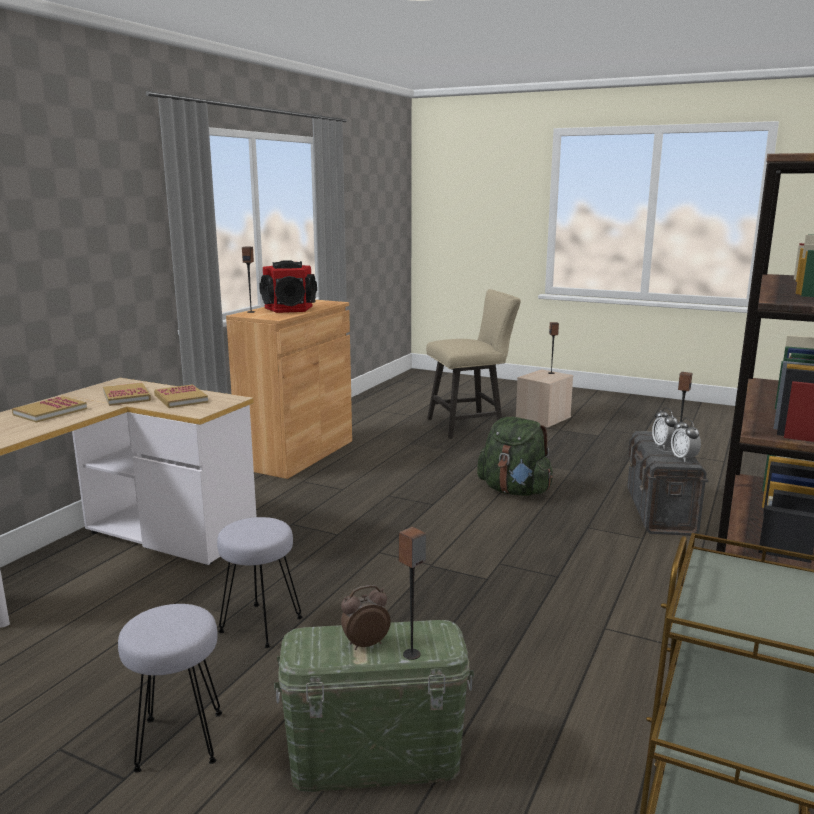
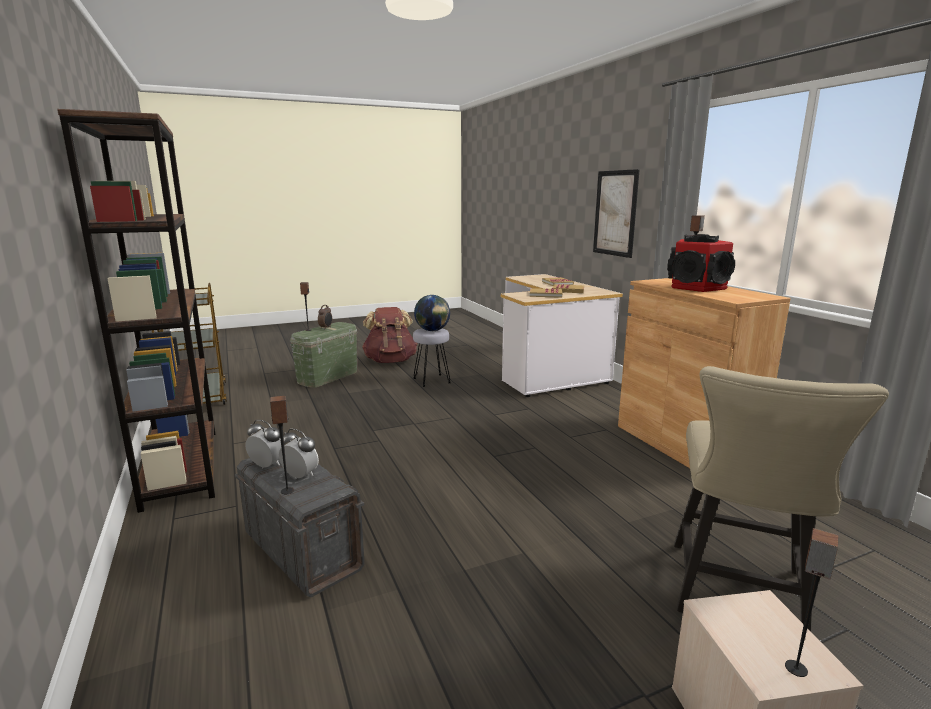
camera: 130 degrees right, 0 degrees up
(70, 267) = (615, 213): none -> picture
(178, 740) = (390, 361): grey stool -> brown backpack
(257, 527) = (432, 330): none -> globe
(514, 491) = (465, 501): green backpack -> none

